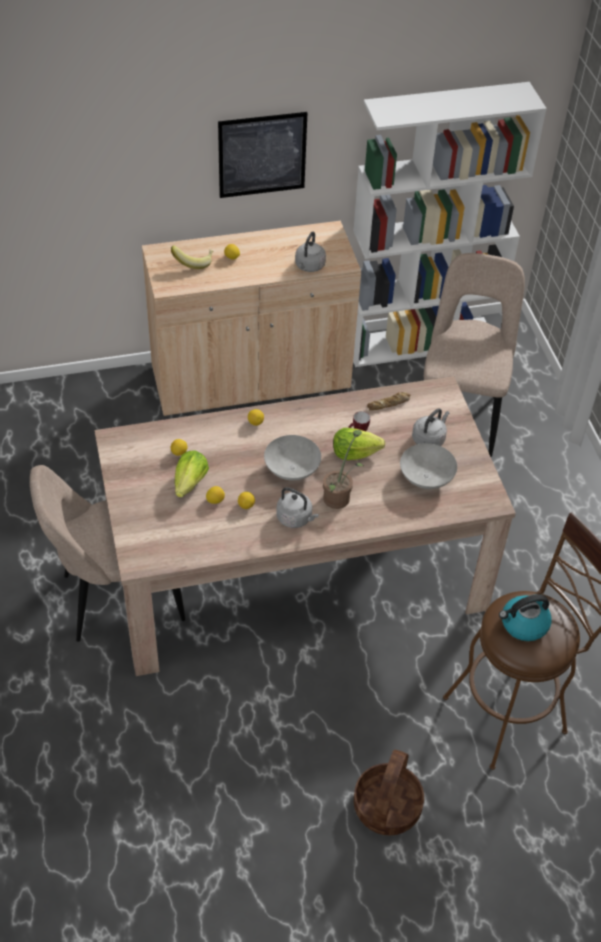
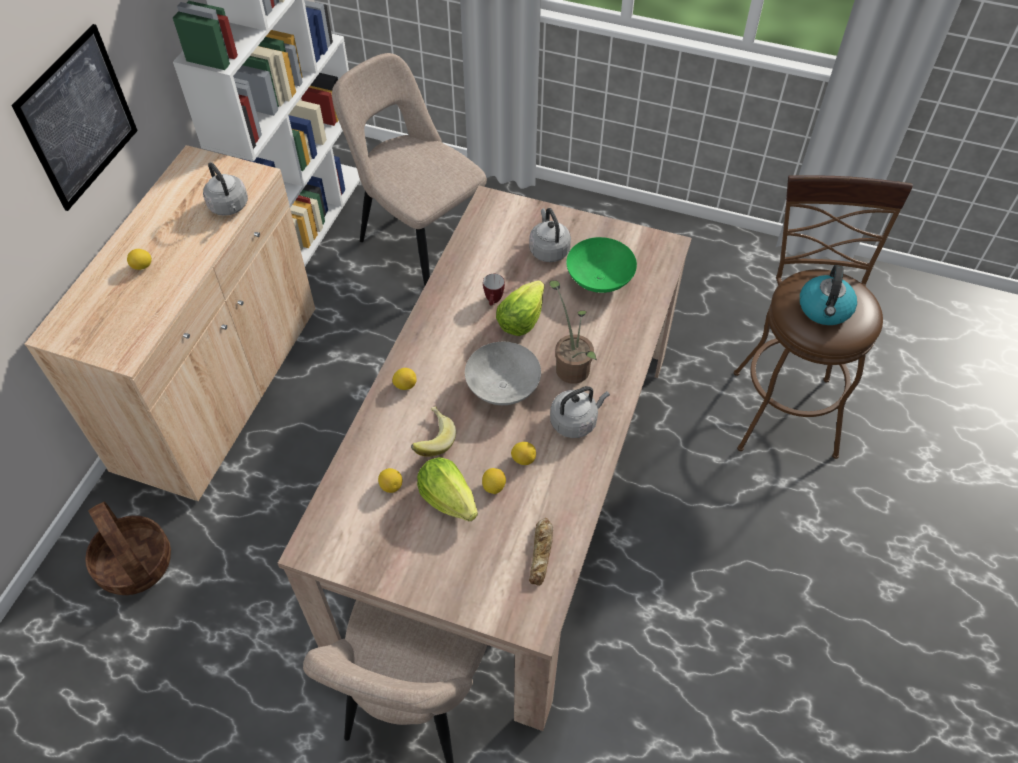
camera: 55 degrees left, 5 degrees up
(193, 262) = (111, 306): banana -> banana (431, 440)
(387, 807) = (837, 568): basket -> basket (136, 563)
(389, 404) = (475, 255): bread -> bread (541, 553)
(426, 479) = (600, 280): grey bowl -> green bowl

